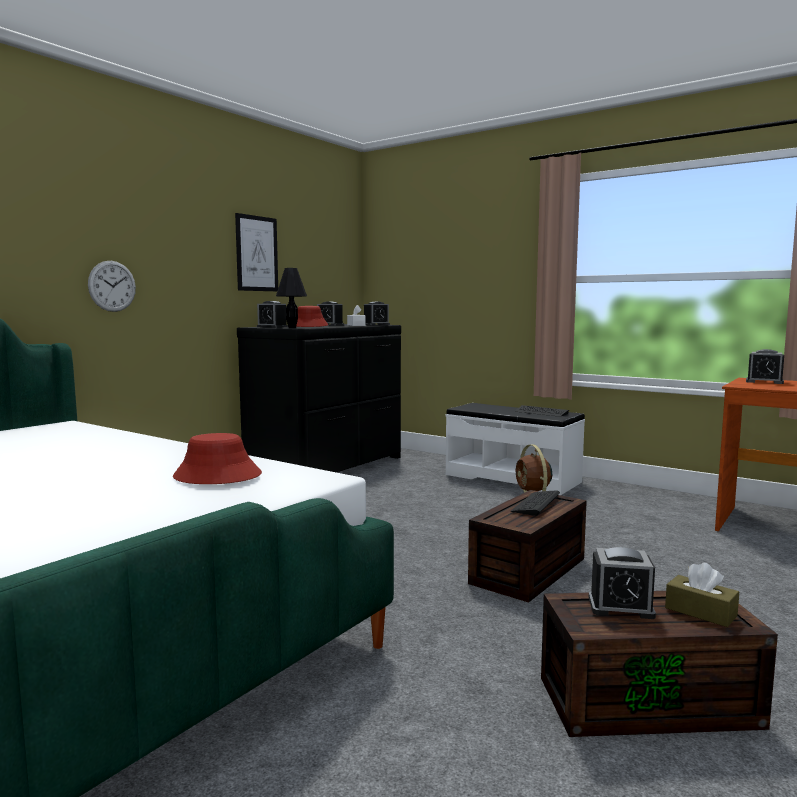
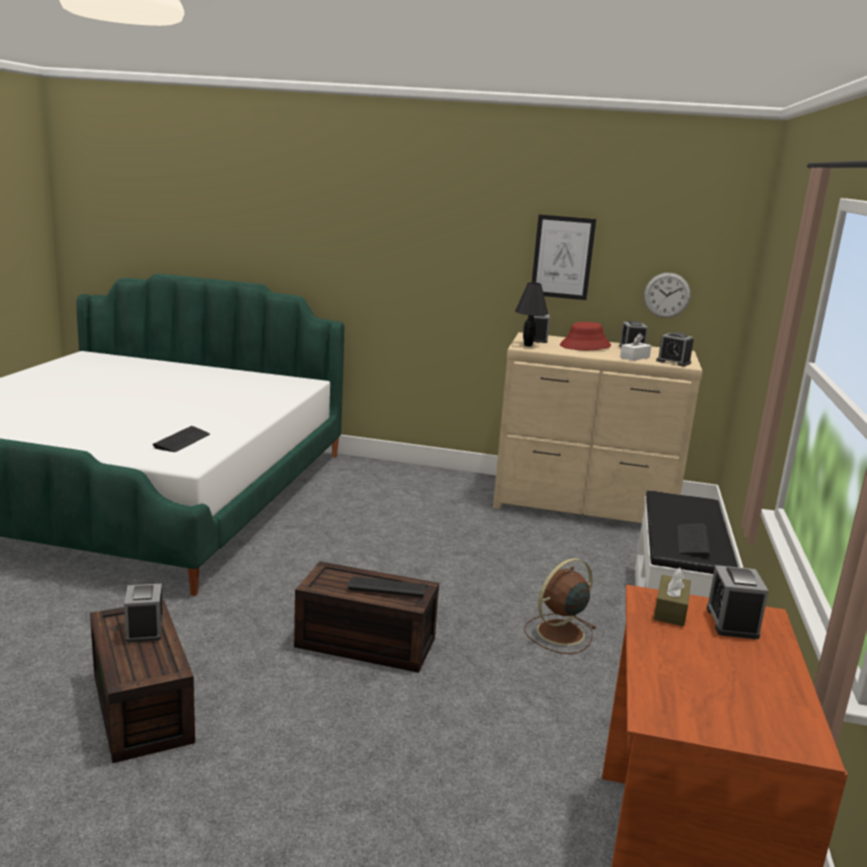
camera: 65 degrees right, 10 degrees up
(112, 286) = (396, 280): wall clock -> wall clock (667, 295)
(217, 476) = (182, 441): red hat -> keyboard
(329, 467) = (584, 506): black dresser -> beige dresser
(700, 612) = (142, 662): brown tissue box -> brown tissue box (670, 610)

